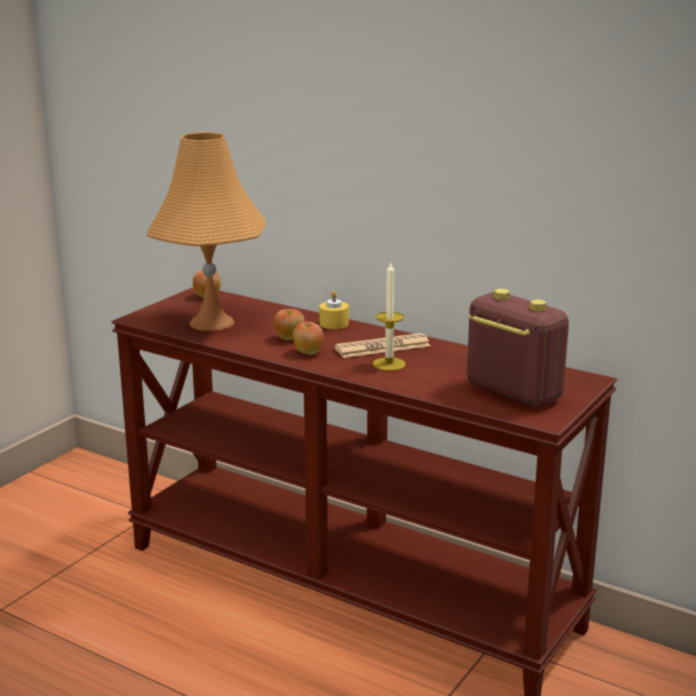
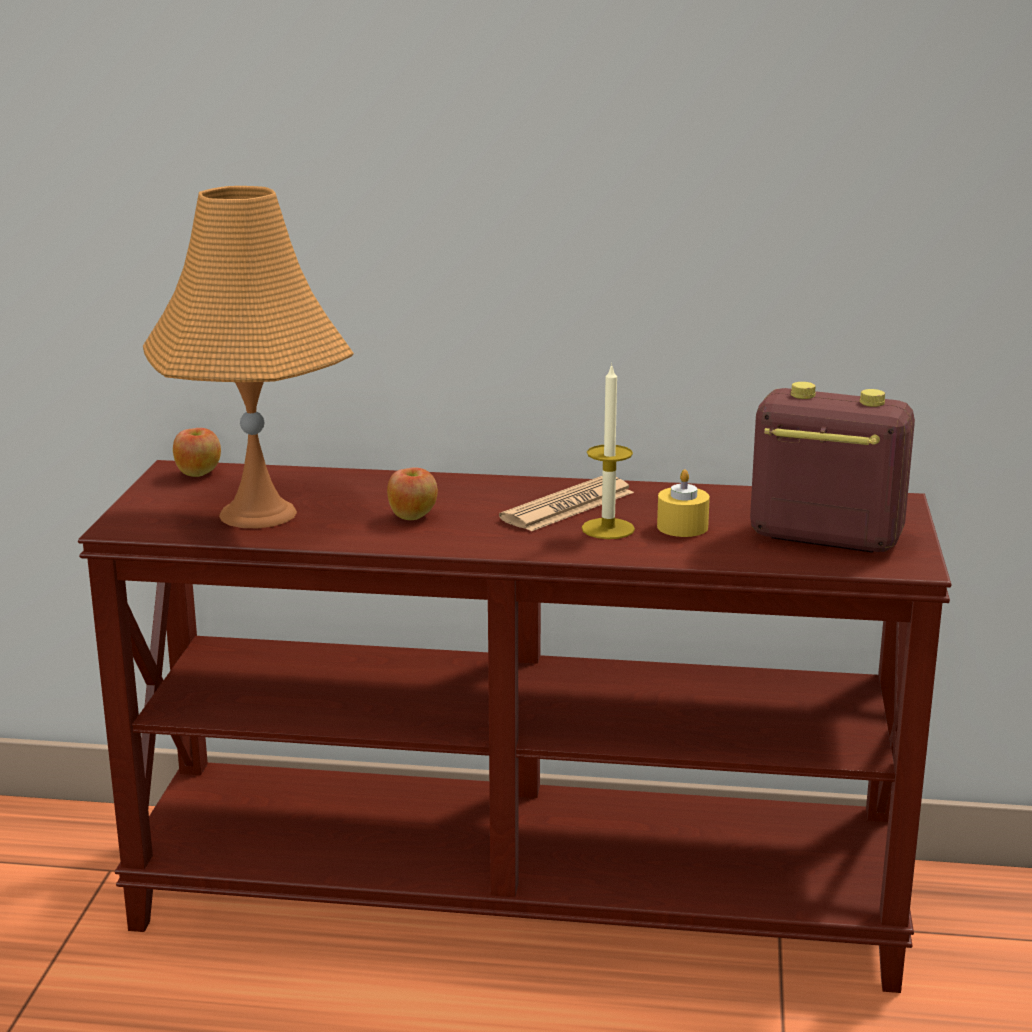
camera: 25 degrees left, 0 degrees up
(308, 352) = (468, 533): apple -> none
(334, 324) = (453, 483): yellow candle -> yellow candle (682, 527)

